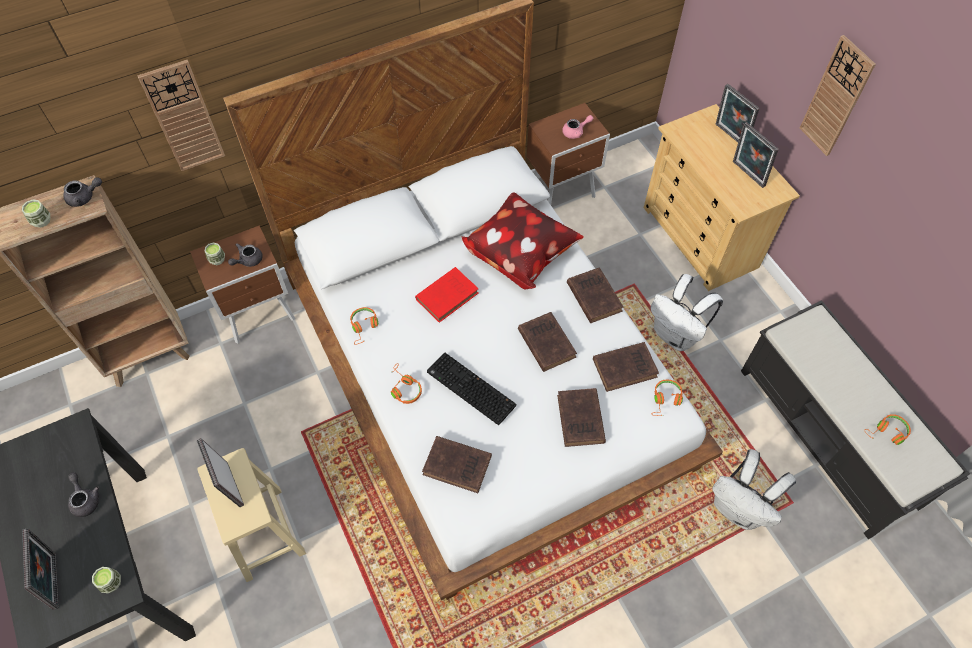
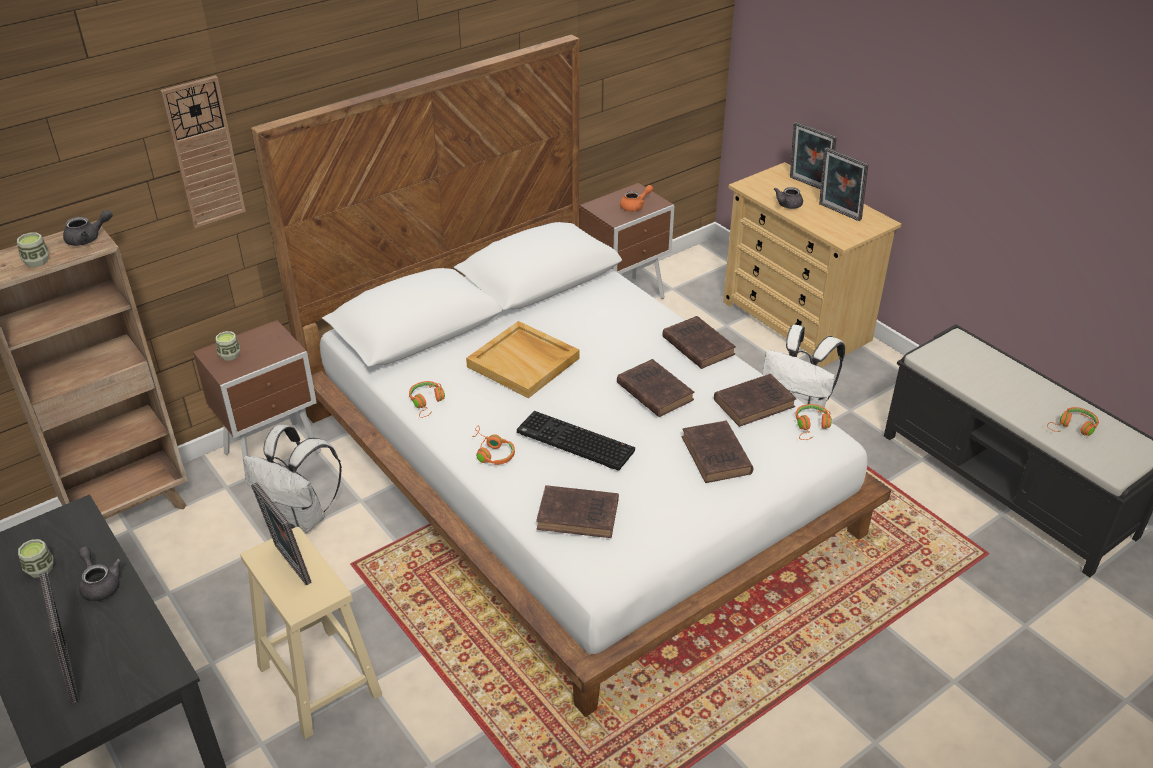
camera: 10 degrees left, 20 degrees down
(111, 583) = (151, 664): cup -> cup (40, 569)
(248, 260) = (269, 352): grey teapot -> grey teapot (787, 206)
(448, 295) = (524, 362): red book -> beige tray
(520, 254) = (600, 318): pillow -> none
(576, 132) = (635, 206): pink teapot -> orange teapot
(739, 509) = (927, 569): white backpack -> white backpack (300, 519)
(836, 97) = (916, 93): wall clock -> none

